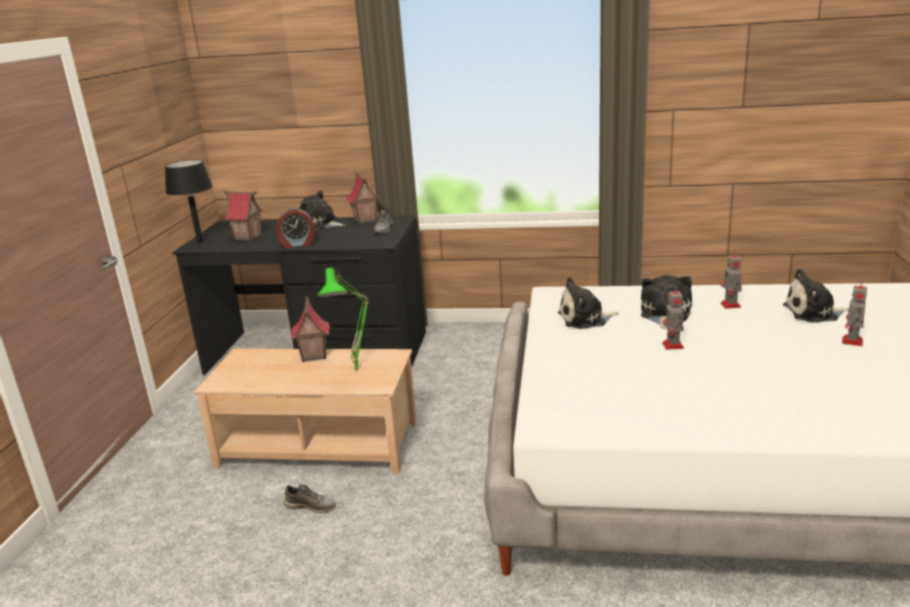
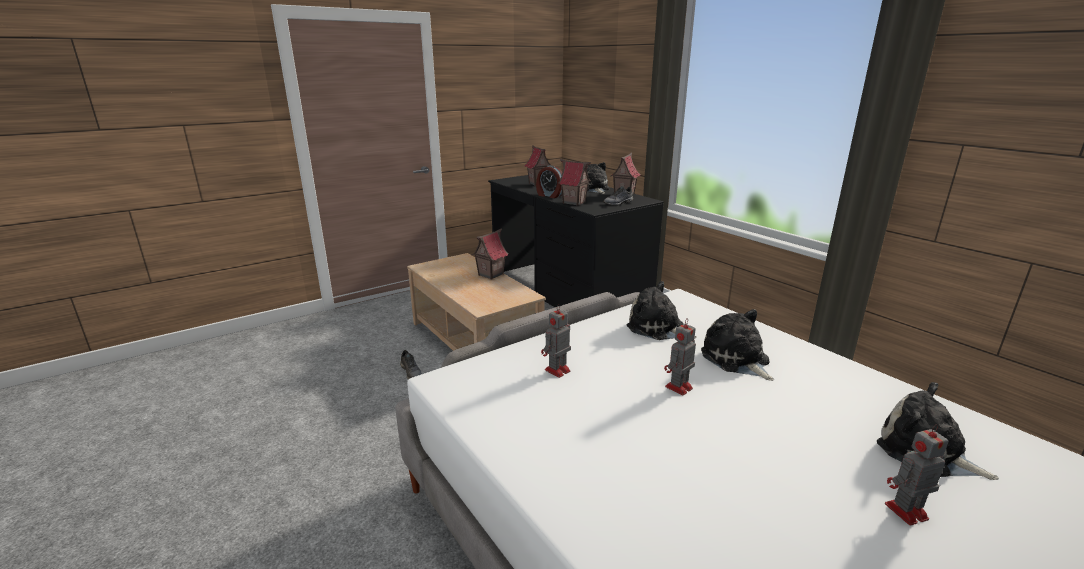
camera: 45 degrees right, 0 degrees up
(200, 242) = (512, 179): black table lamp -> none
(342, 242) = (574, 202): none -> toy house
(358, 371) = (490, 295): green table lamp -> none
(664, 314) = (736, 360): plush toy -> plush toy turned 90 degrees counterclockwise
(731, 305) = (829, 389): toy robot -> toy robot (556, 371)

